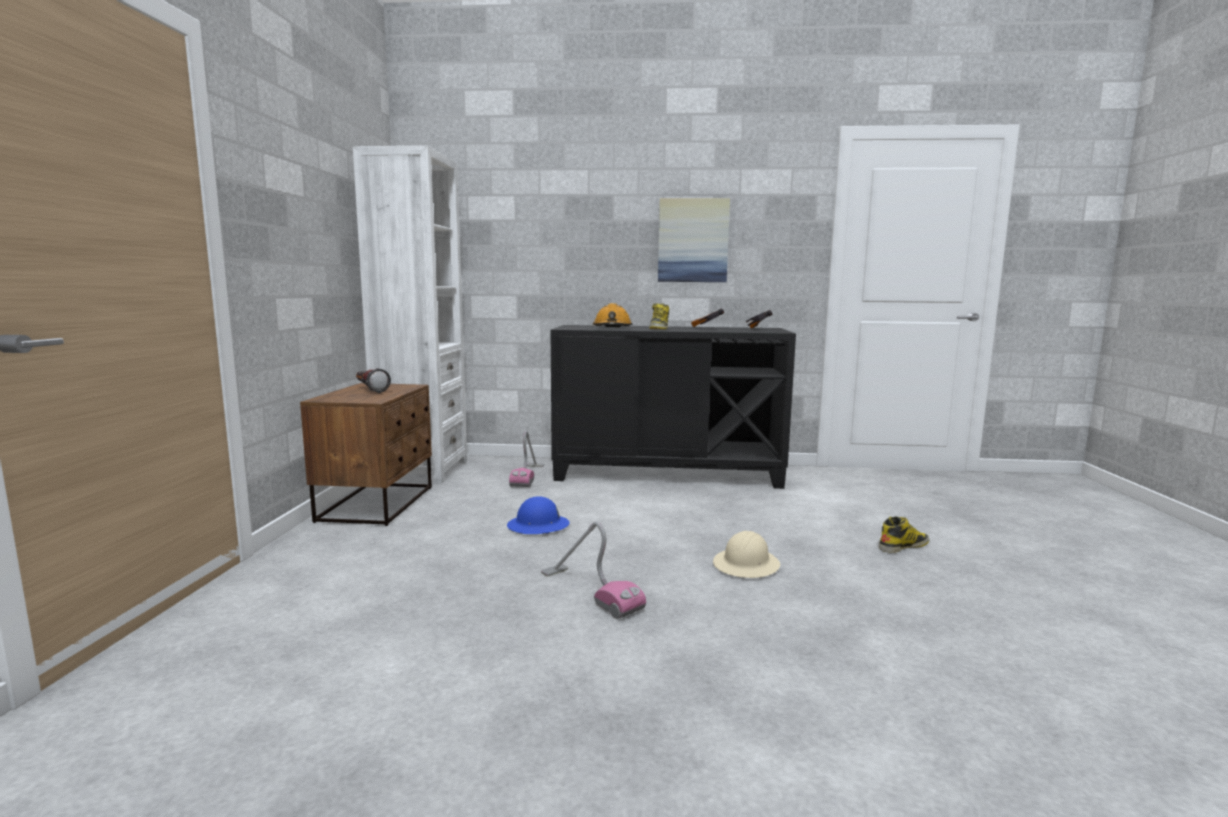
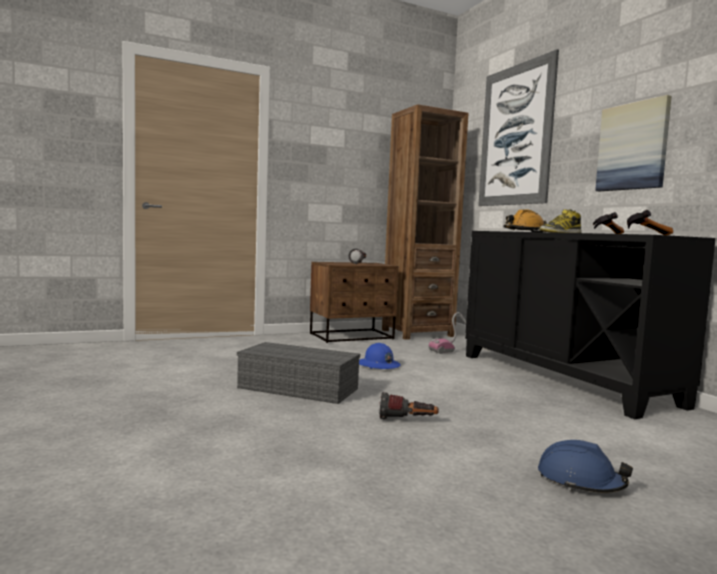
camera: 60 degrees right, 5 degrees down
(422, 470) = (417, 333): white bookcase -> brown bookcase
(529, 204) = (515, 135): none -> picture
(589, 591) = (300, 388): vacuum cleaner -> grey storage box
(746, 565) = (407, 421): beige hard hat -> flashlight
(903, 546) = (580, 481): boot -> blue hard hat

